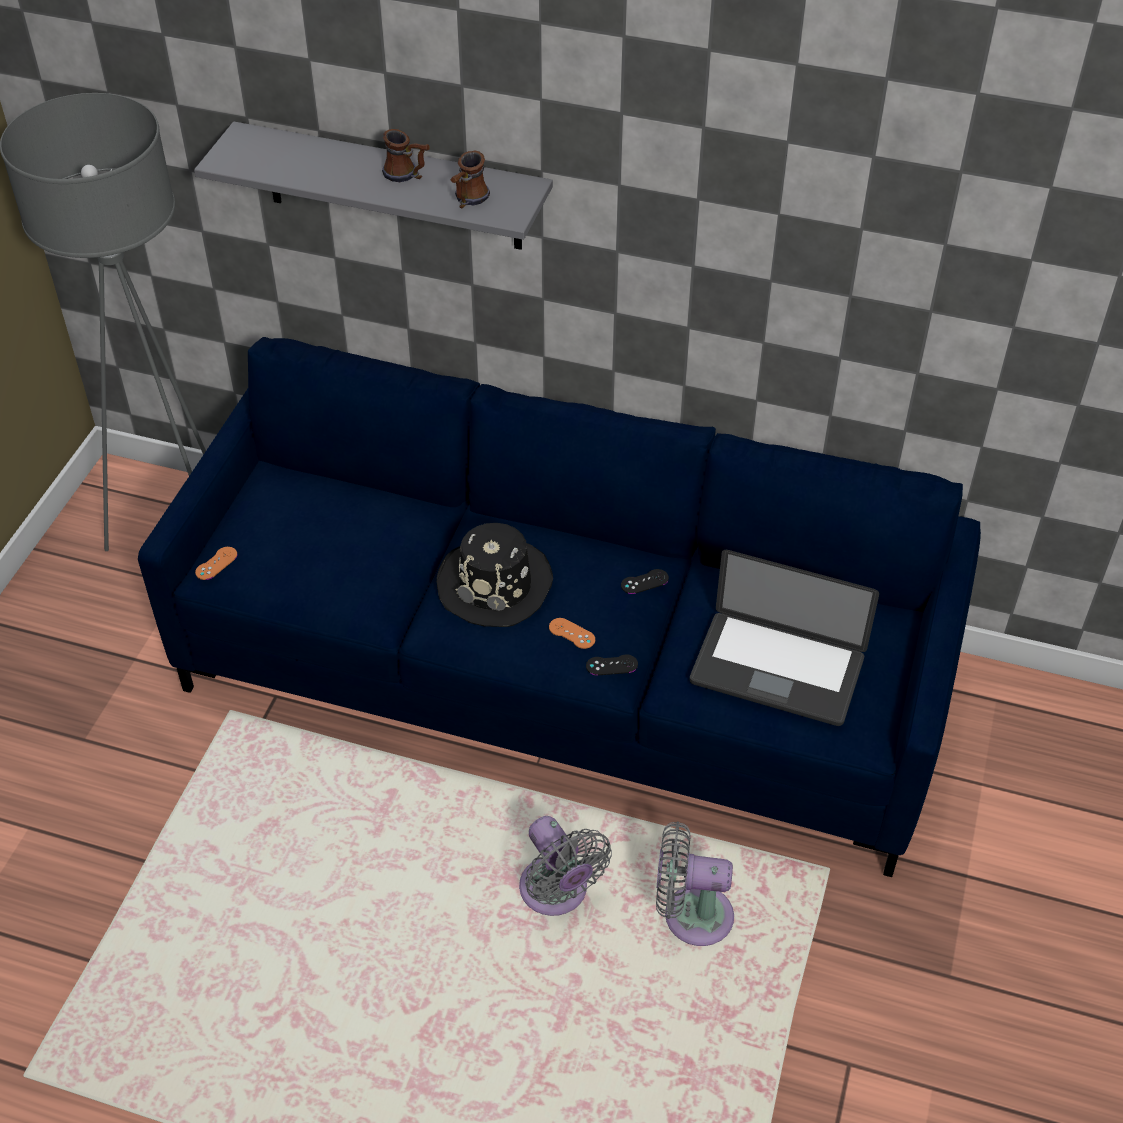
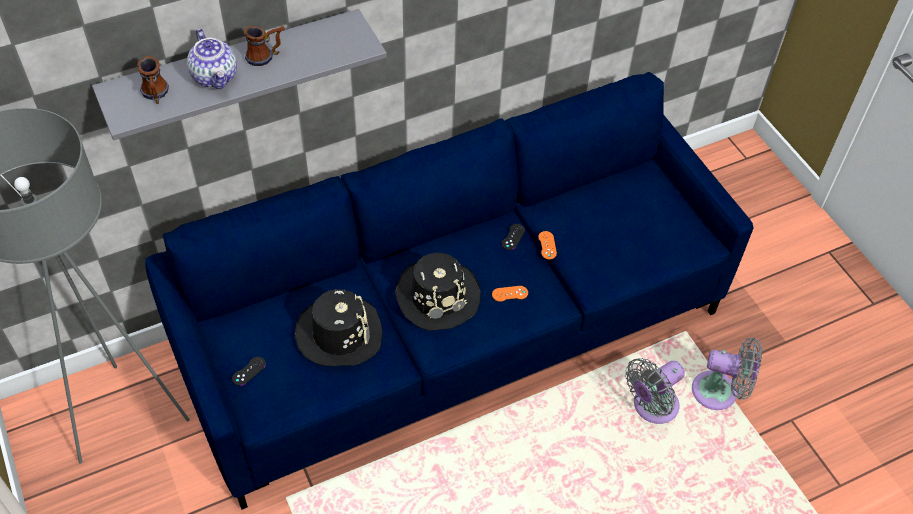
camera: 45 degrees left, 5 degrees up
(216, 563) = (256, 405): orange game controller -> orange game controller (547, 245)
(339, 169) = (215, 77): none -> teapot
(361, 553) = (339, 333): none -> black hat
(468, 201) = (327, 51): mug -> mug (156, 96)
(557, 893) = (579, 450): grey fan -> grey fan (719, 392)
(612, 665) = (549, 296): black game controller -> black game controller (249, 371)
(777, 670) = (629, 238): laptop -> none

